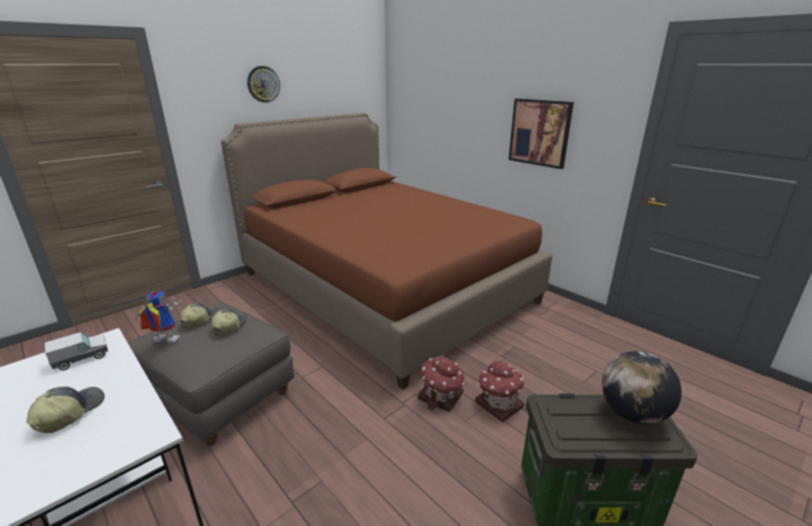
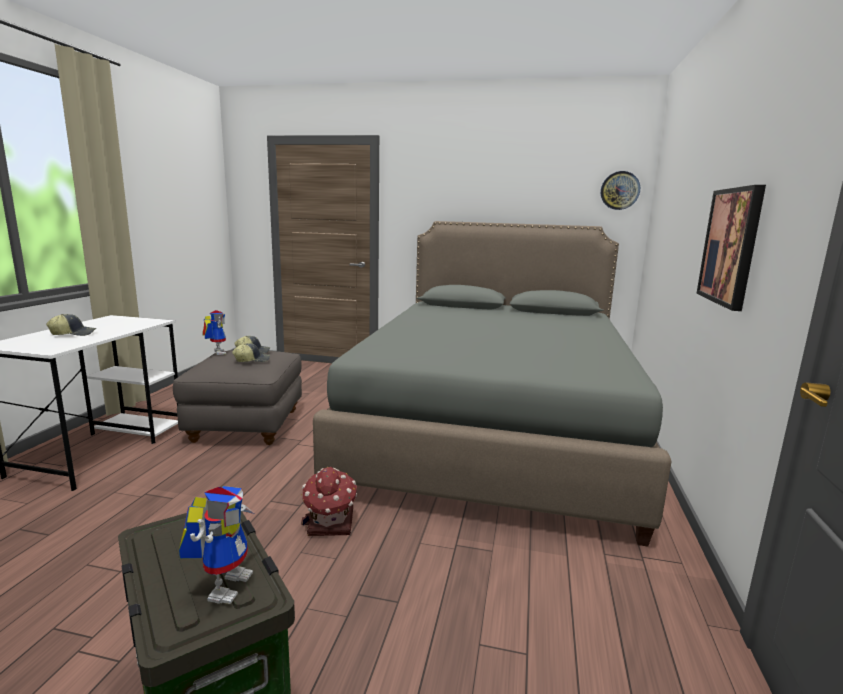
camera: 55 degrees right, 10 degrees down
(81, 358) = (133, 323): toy truck -> none
(263, 84) = (474, 185): wall clock -> wall clock (620, 190)
(384, 287) = (493, 429): brown bed -> grey bed
(498, 404) = (351, 568): toy house -> none
(632, 413) = (225, 582): globe -> toy robot

